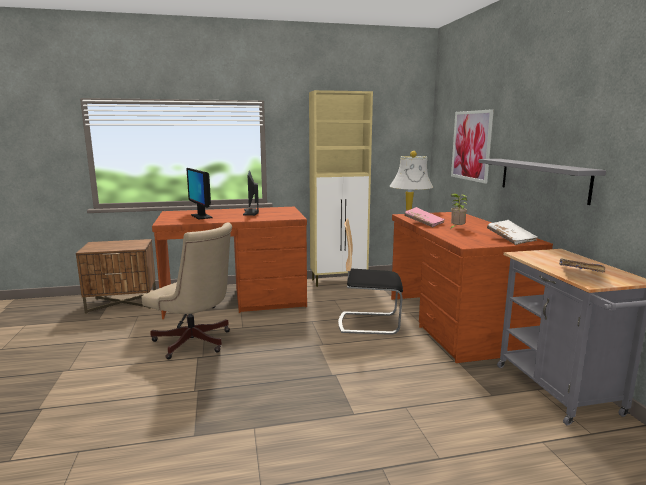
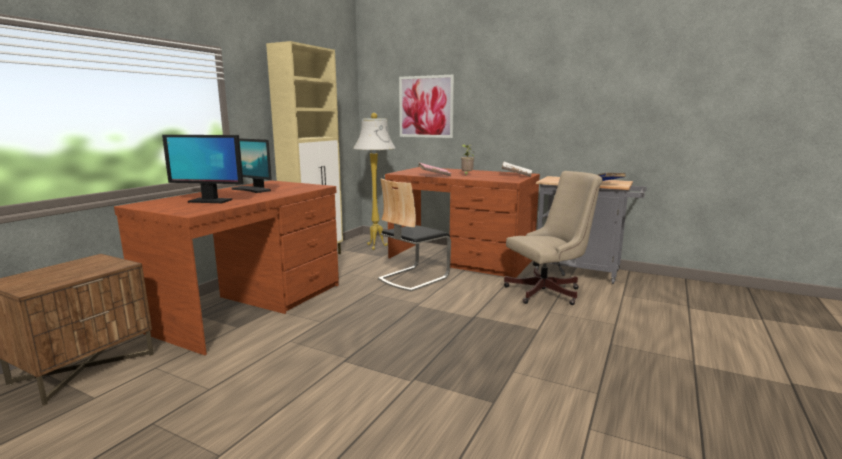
camera: 50 degrees left, 0 degrees up
(195, 343) = (310, 353): beige office chair -> beige office chair (548, 292)
(542, 179) = (520, 127): grey shelf -> none

